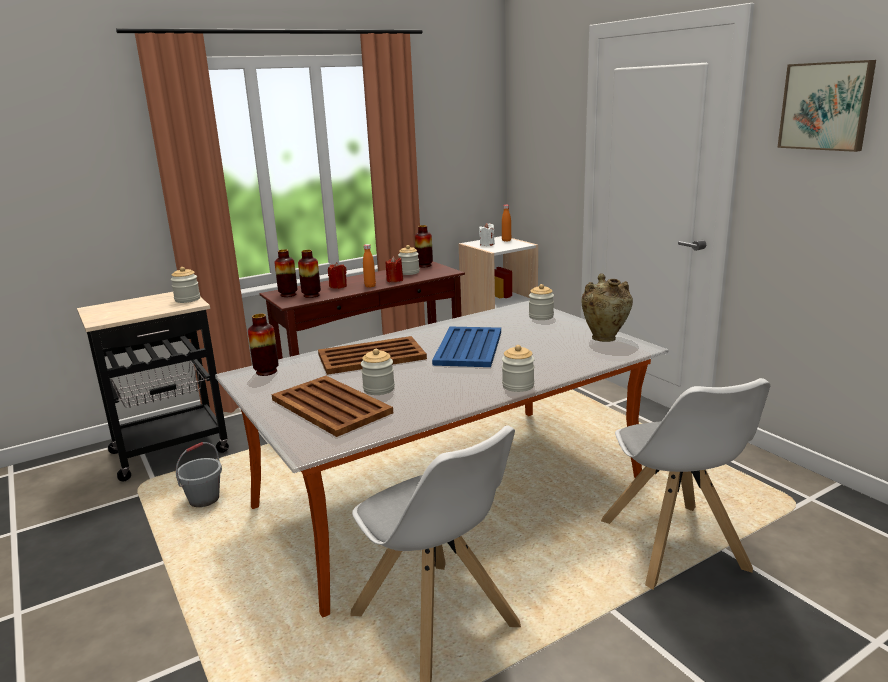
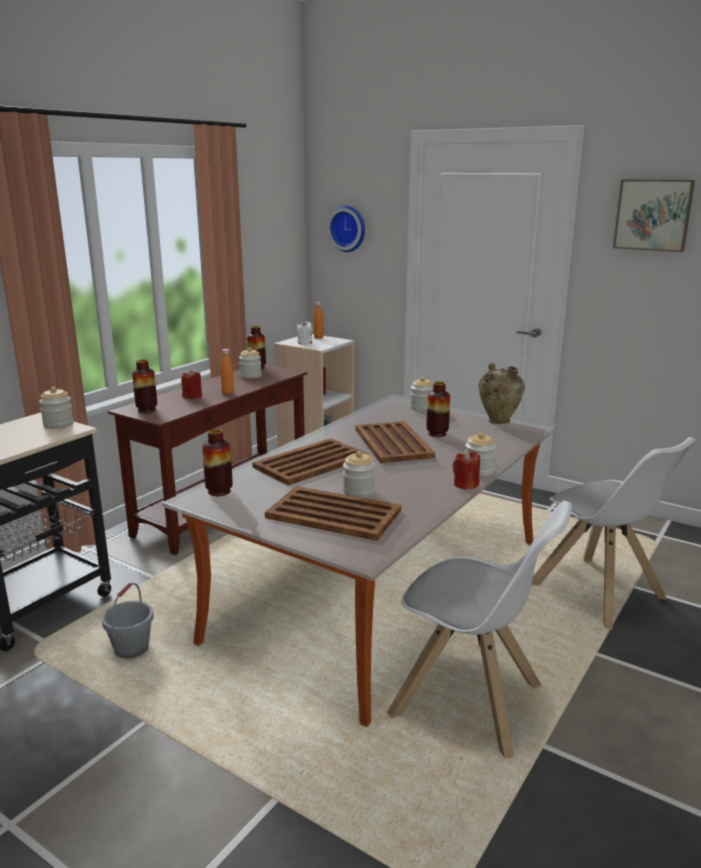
camera: 25 degrees left, 0 degrees up
(311, 295) = (175, 408): vase -> vase (437, 434)
(394, 280) = (246, 385): red candle -> red candle (465, 484)
(468, 348) = (393, 443): blue tray -> brown tray
(538, 130) = (348, 228): none -> wall clock

